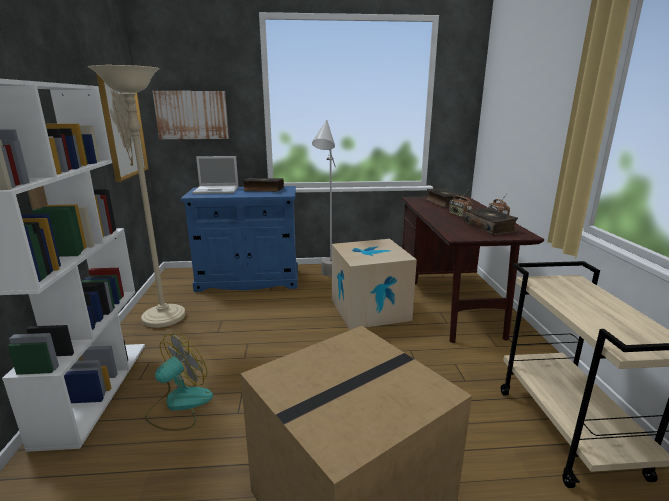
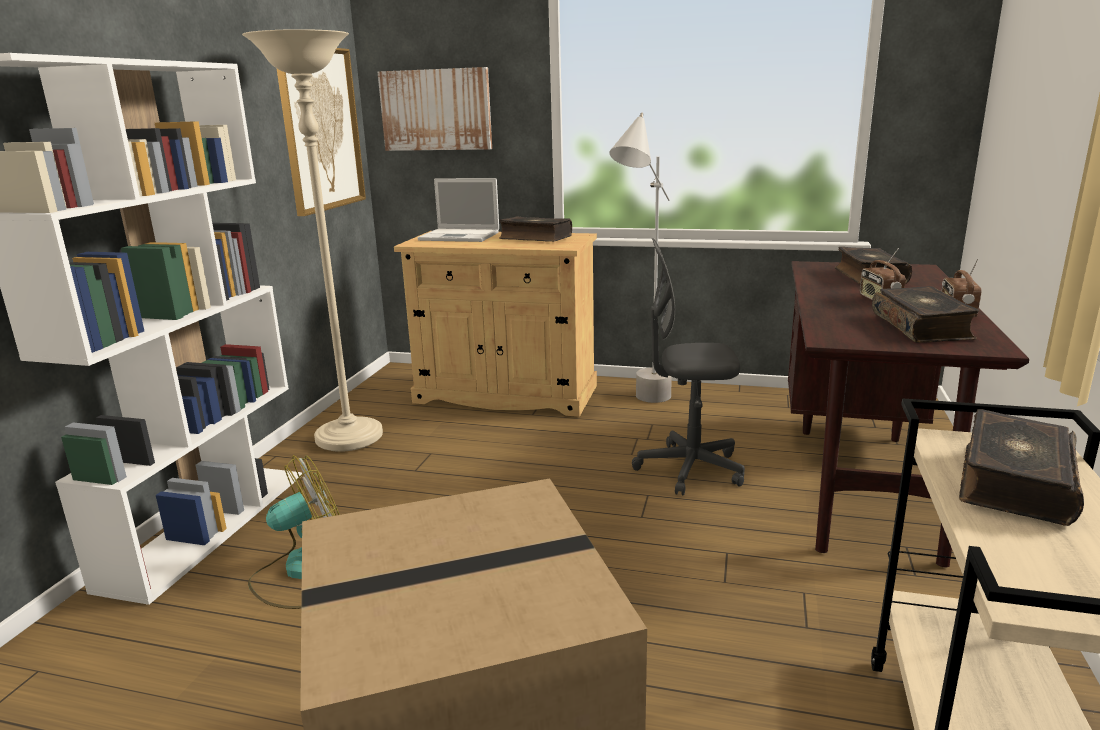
camera: 20 degrees right, 0 degrees up
(248, 280) = (506, 394): blue cabinet -> beige cabinet
(370, 309) = (689, 469): cardboard box -> grey office chair
(577, 297) = (1013, 482): none -> book

